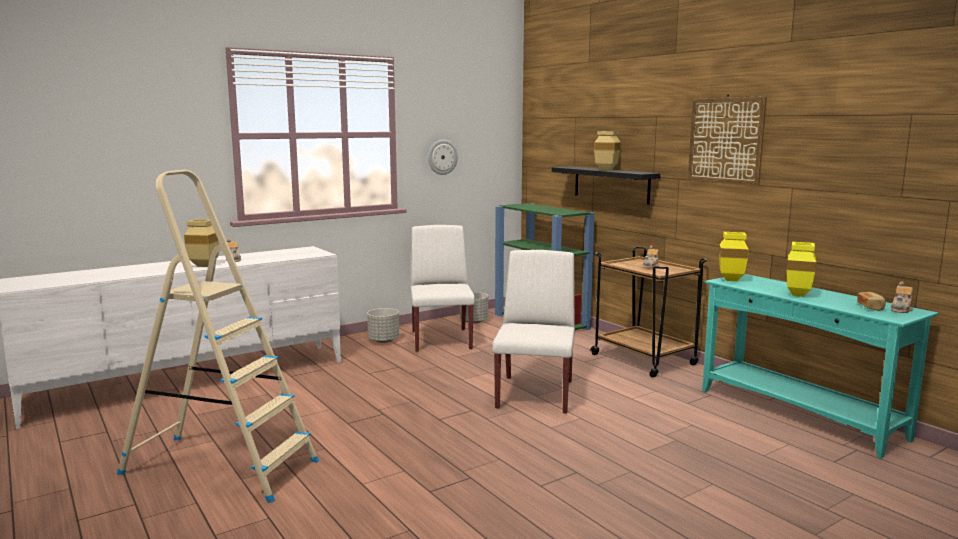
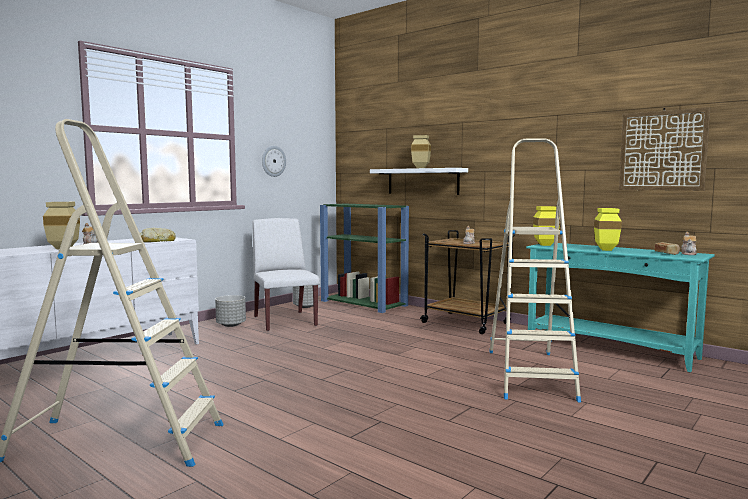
camera: 15 degrees left, 5 degrees down
(298, 256) = (157, 241): none -> bread
(535, 394) = (394, 353): white chair -> none
(611, 184) = (422, 181): black shelf -> white shelf
(672, 438) = (529, 374): none -> beige step ladder
(725, 139) = (526, 135): picture -> picture (662, 149)

